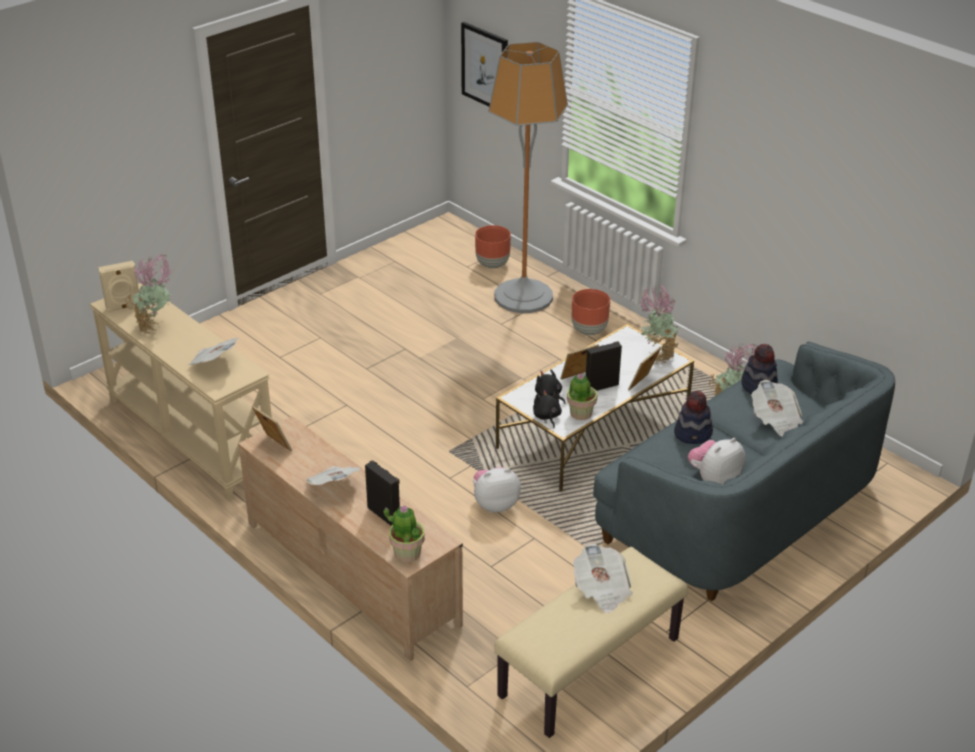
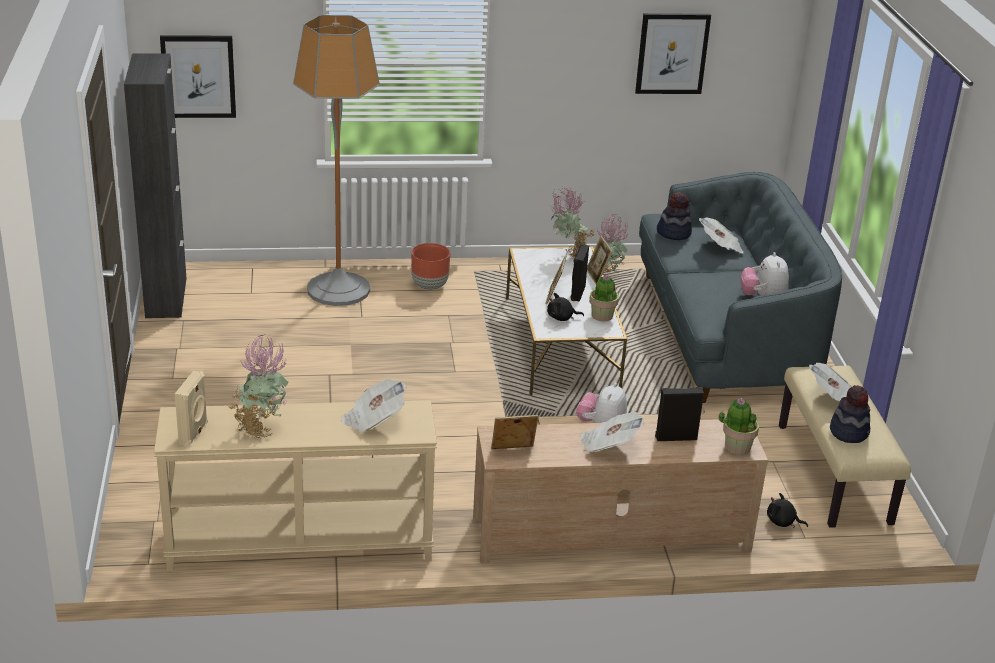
camera: 55 degrees left, 5 degrees down
(413, 241) = (166, 298): none -> black cabinet
(493, 264) = (268, 280): brown planter -> none
(547, 417) = (588, 331): black plush toy -> black plush toy (782, 522)
(693, 434) = (703, 280): hat -> hat (849, 432)
(852, 201) = (672, 53): none -> picture

